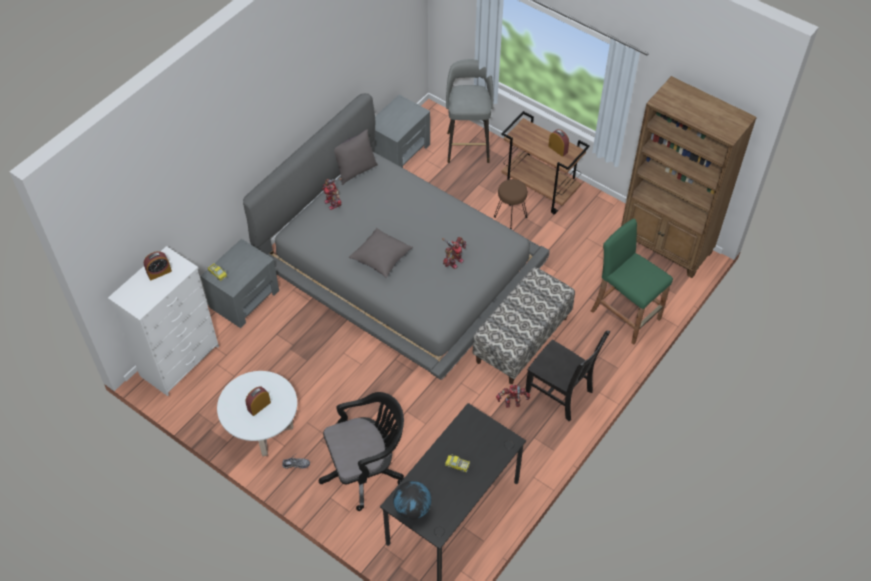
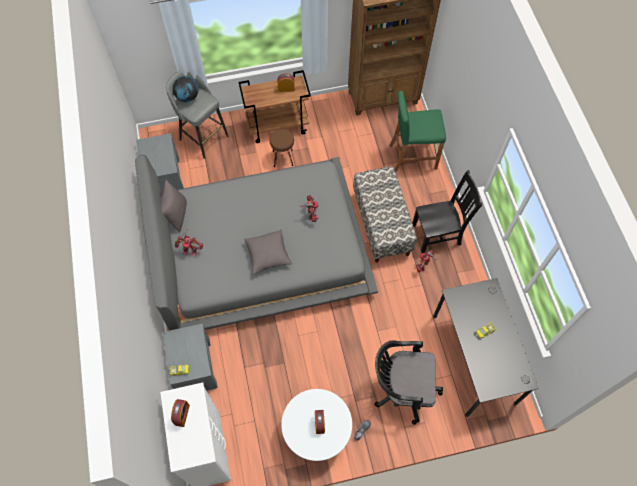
camera: 50 degrees left, 10 degrees up
(366, 470) = (401, 388): black office chair -> black office chair turned 105 degrees counterclockwise
(412, 508) = (497, 383): globe -> globe (187, 97)

